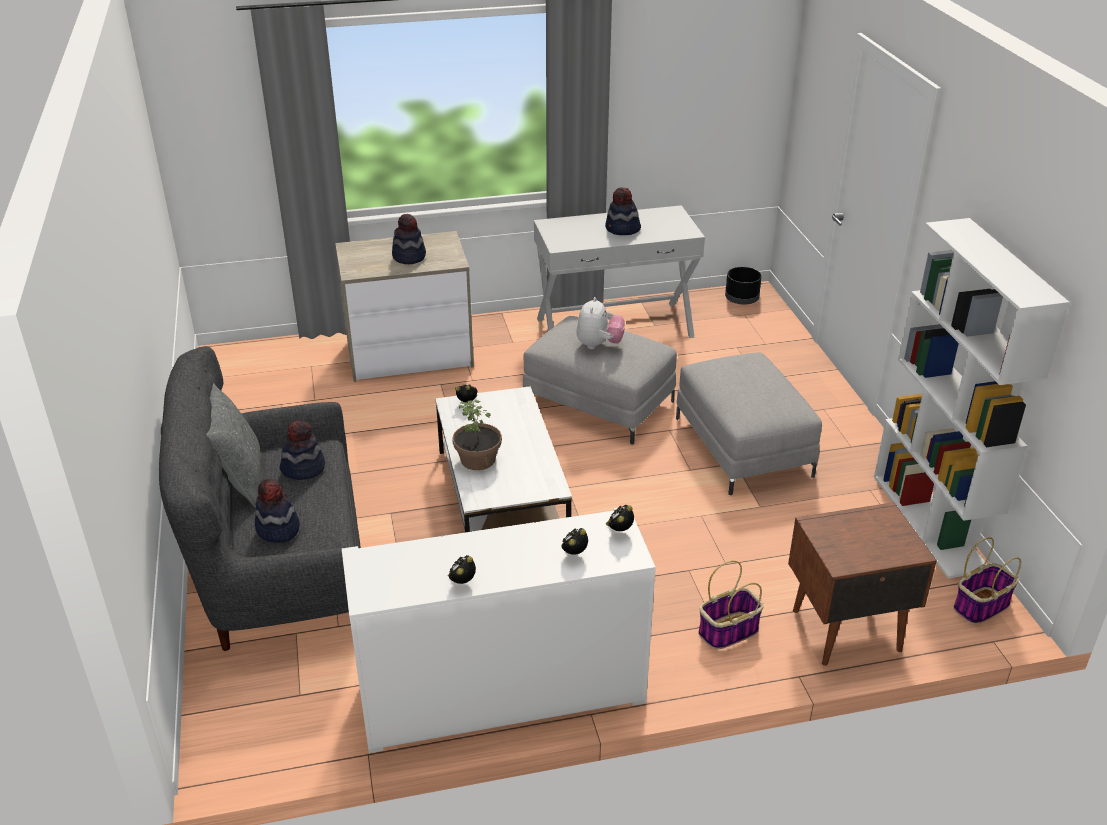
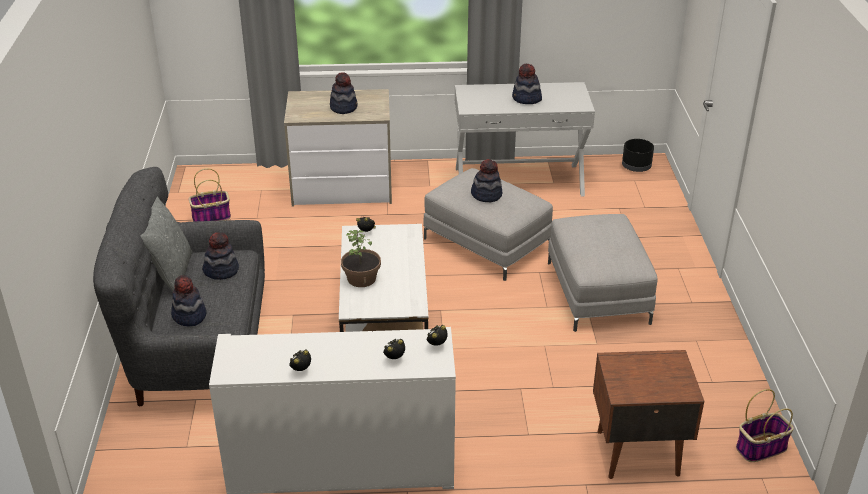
camera: 10 degrees right, 0 degrees up
(599, 345) = (486, 195): plush toy -> hat
(728, 632) = (538, 442): basket -> basket (211, 217)
(930, 522) = (740, 373): white bookcase -> none

